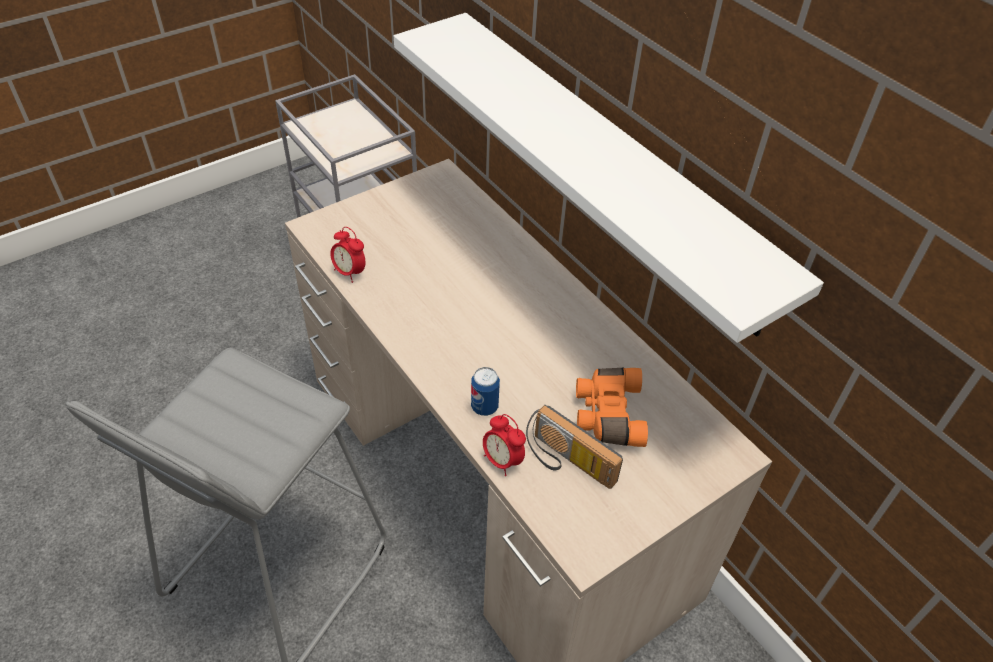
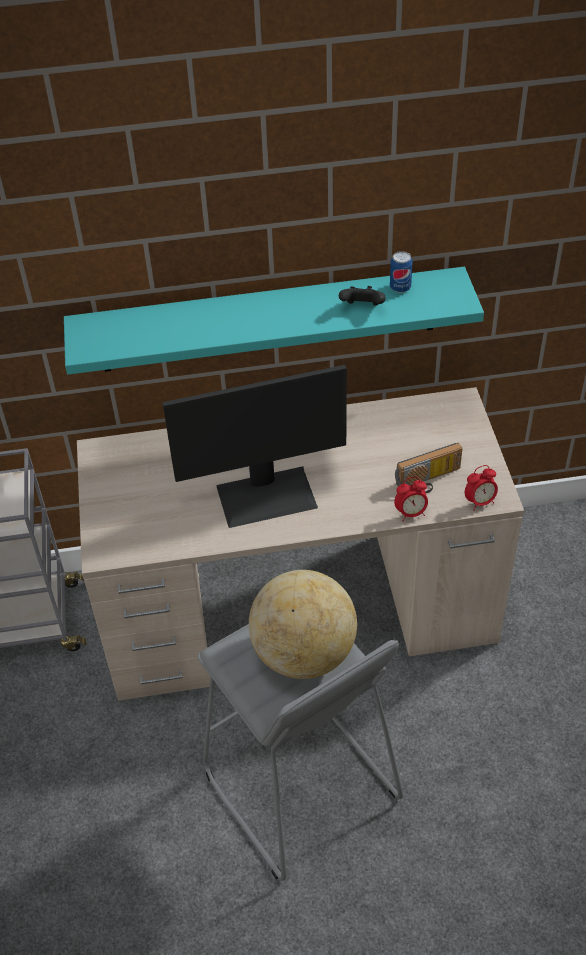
camera: 60 degrees left, 0 degrees up
(250, 432) = (304, 654): none -> globe
(349, 272) = (175, 545): alarm clock -> alarm clock (480, 502)
(455, 318) = (267, 495): none -> monitor
(484, 407) = (360, 507): can -> can (400, 288)
(607, 414) = (401, 447): orange binoculars -> none
(608, 165) = (268, 320): white shelf -> turquoise shelf
(648, 208) = (362, 308): none -> black game controller

